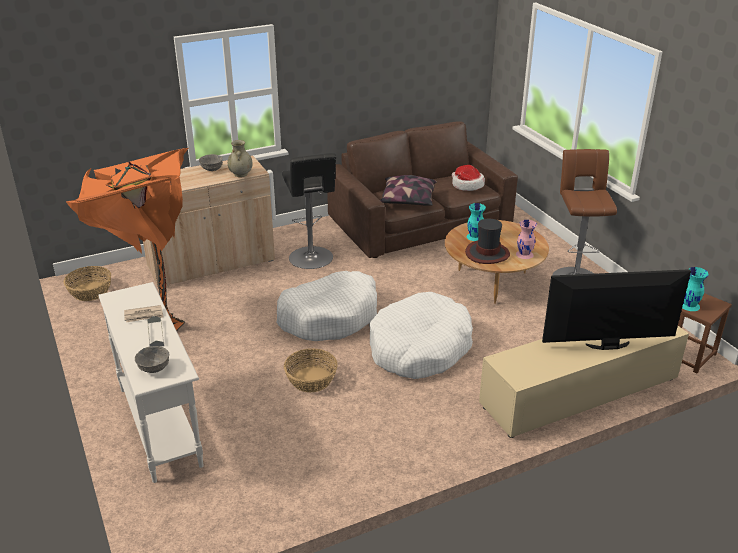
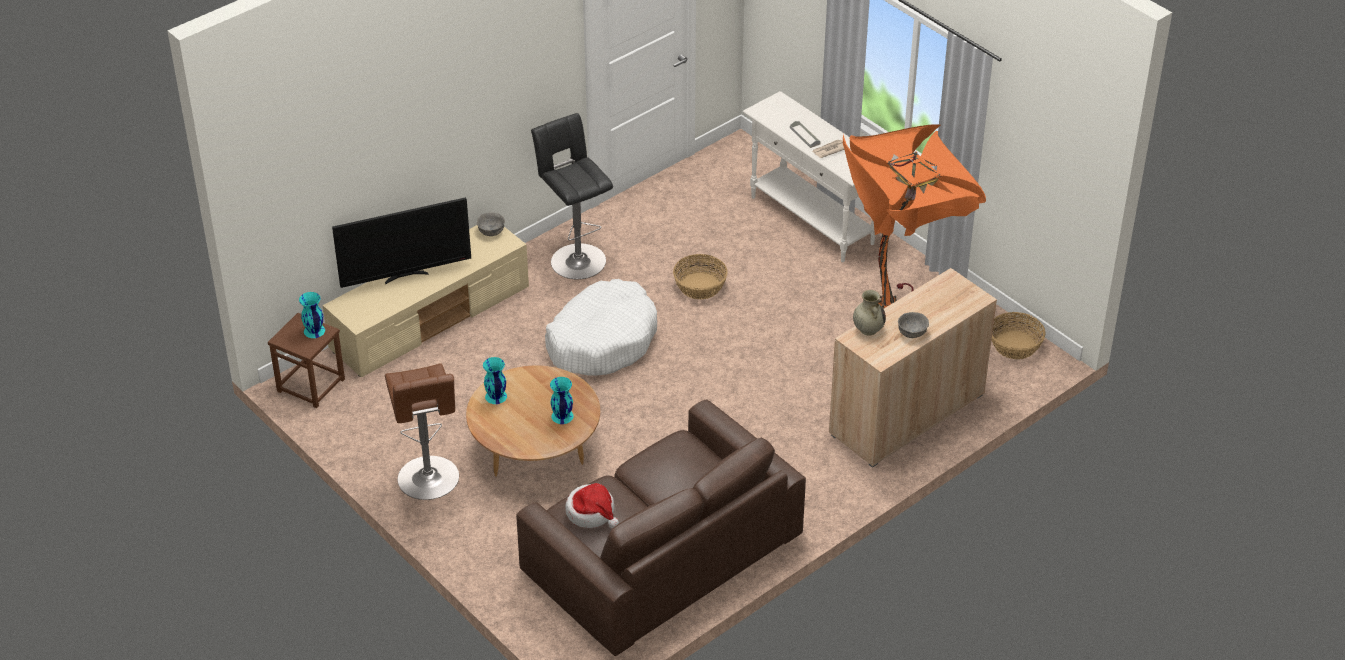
camera: 165 degrees right, 10 degrees up
(153, 368) = (782, 109): grey bowl -> grey bowl (491, 231)
(312, 259) = (782, 447): black stool -> black stool (576, 259)
(329, 316) = (716, 362): white dog bed -> none
(408, 200) = (668, 463): pillow -> none
(487, 253) = (542, 389): hat -> none
(525, 254) = (495, 396): pink vase -> turquoise vase

